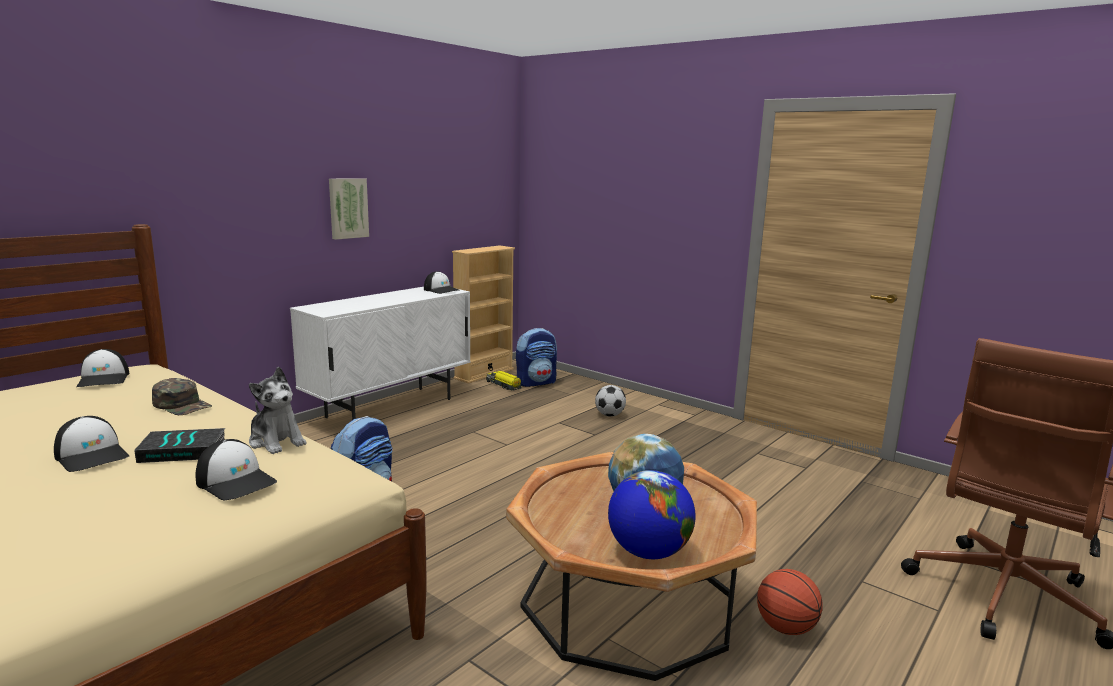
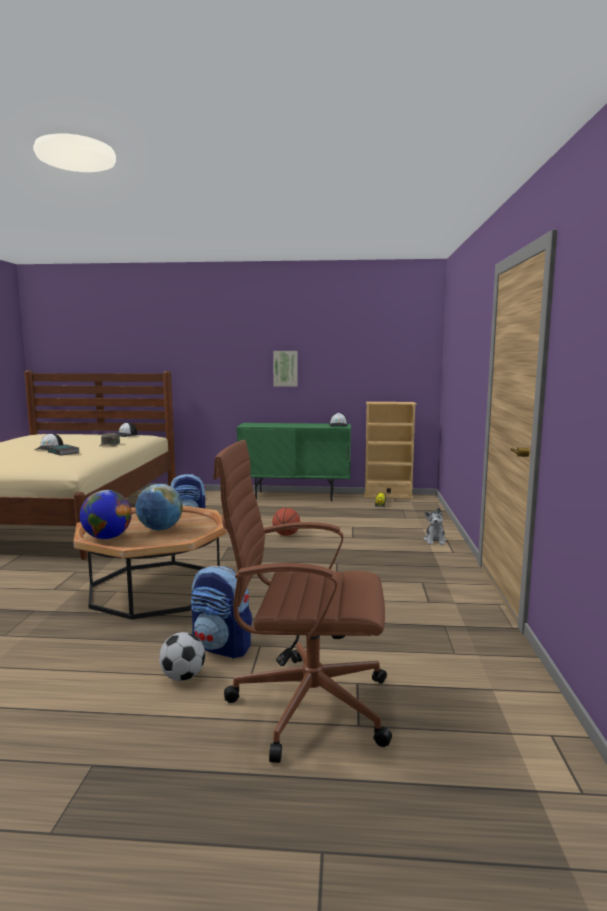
camera: 55 degrees right, 5 degrees down
(236, 481) = (43, 460): cap -> none
(277, 441) = (88, 457): plush toy -> plush toy (435, 541)
(390, 408) = (295, 496): white cabinet -> green cabinet
(536, 382) = (404, 507): backpack -> backpack (222, 647)
(610, 415) = (393, 533): football -> football (183, 677)
(785, 628) = (169, 630): basketball -> basketball (286, 535)

